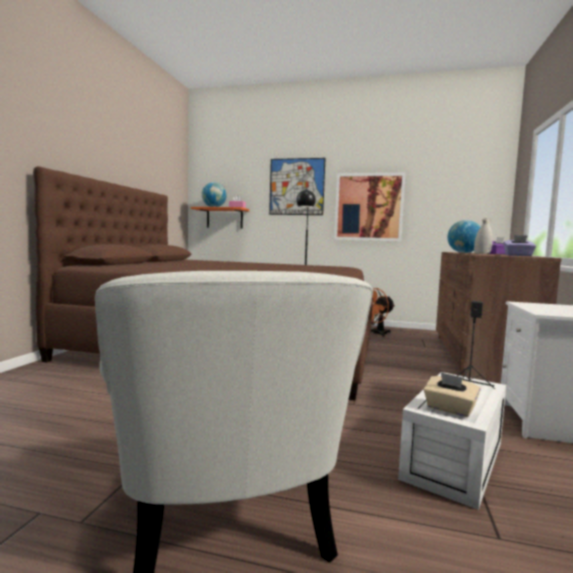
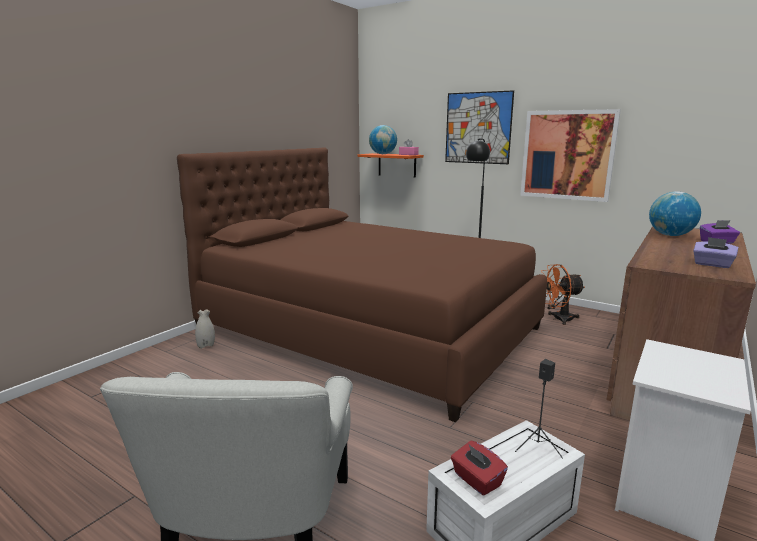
camera: 20 degrees right, 10 degrees up
(449, 409) = (476, 480): beige tissue box -> red tissue box
(482, 253) = (684, 245): white vase -> white vase (206, 345)

